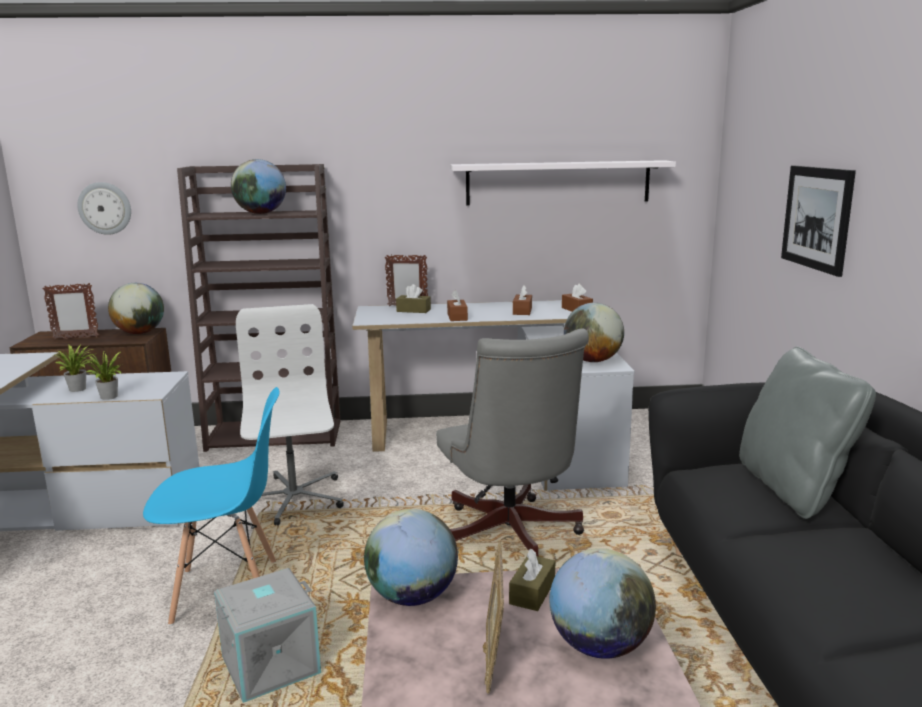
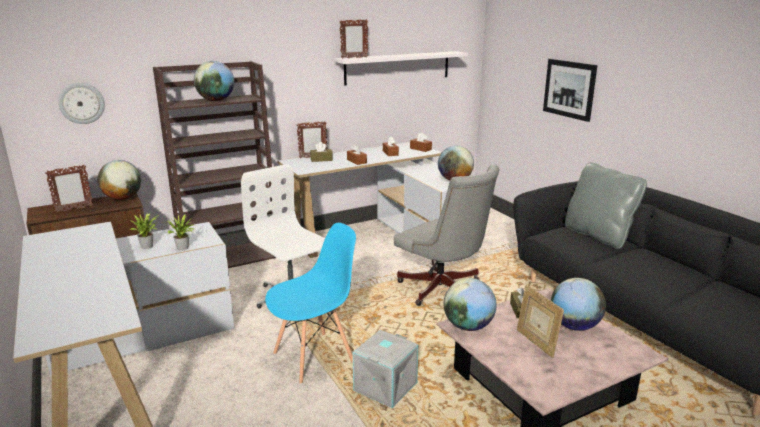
camera: 25 degrees left, 5 degrees up
(477, 164) = (354, 58): none -> picture frame

